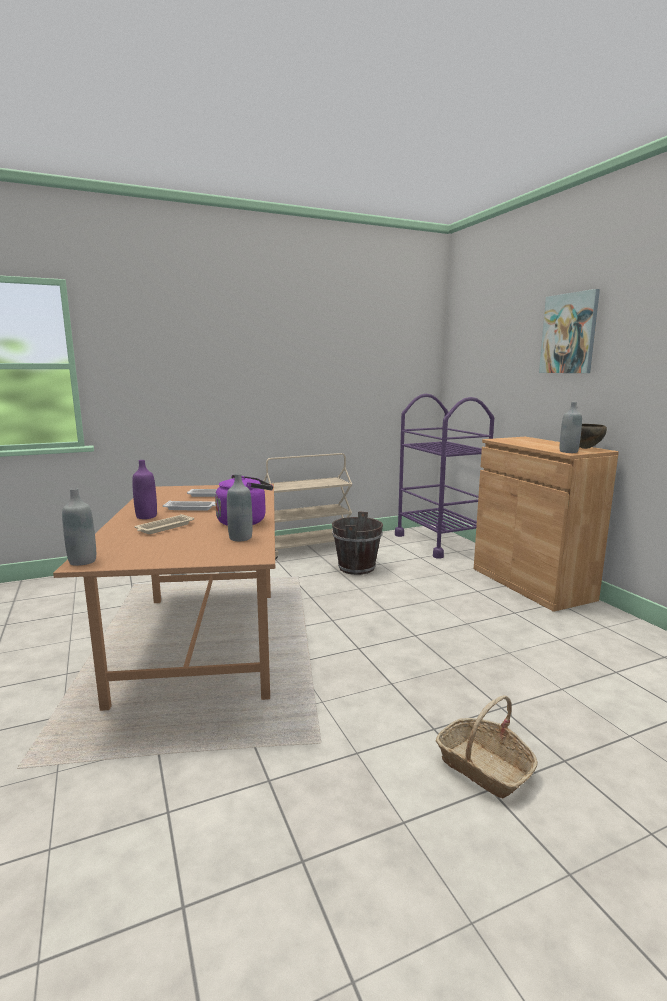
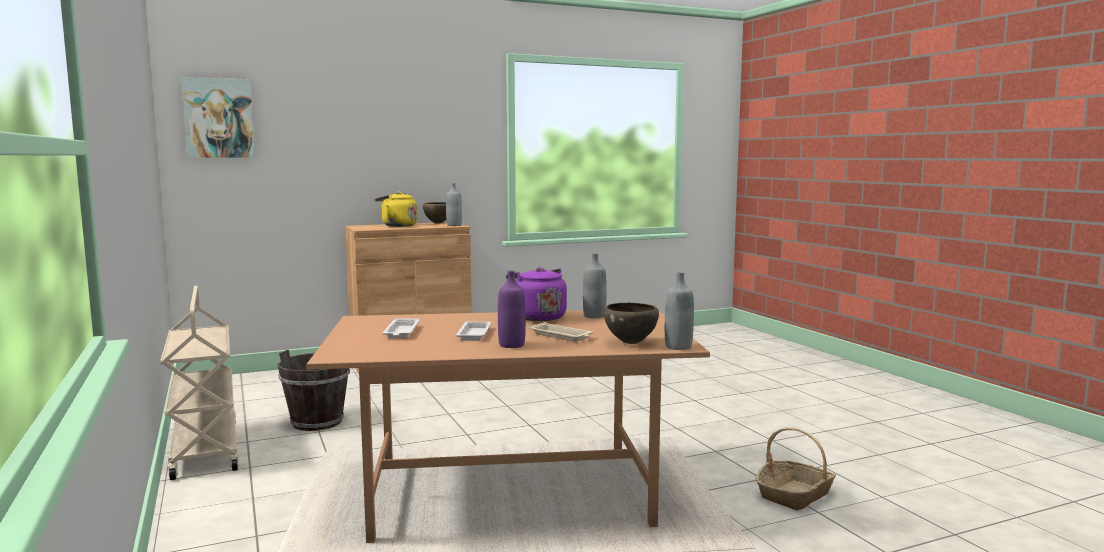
camera: 90 degrees left, 5 degrees down
(116, 546) = (631, 343): none -> brown bowl
(439, 542) = (258, 382): purple cart -> none
(484, 767) = (676, 399): basket -> basket (795, 494)
(540, 443) = (397, 225): none -> yellow kettle
(569, 333) = (384, 123): picture -> picture (219, 118)

